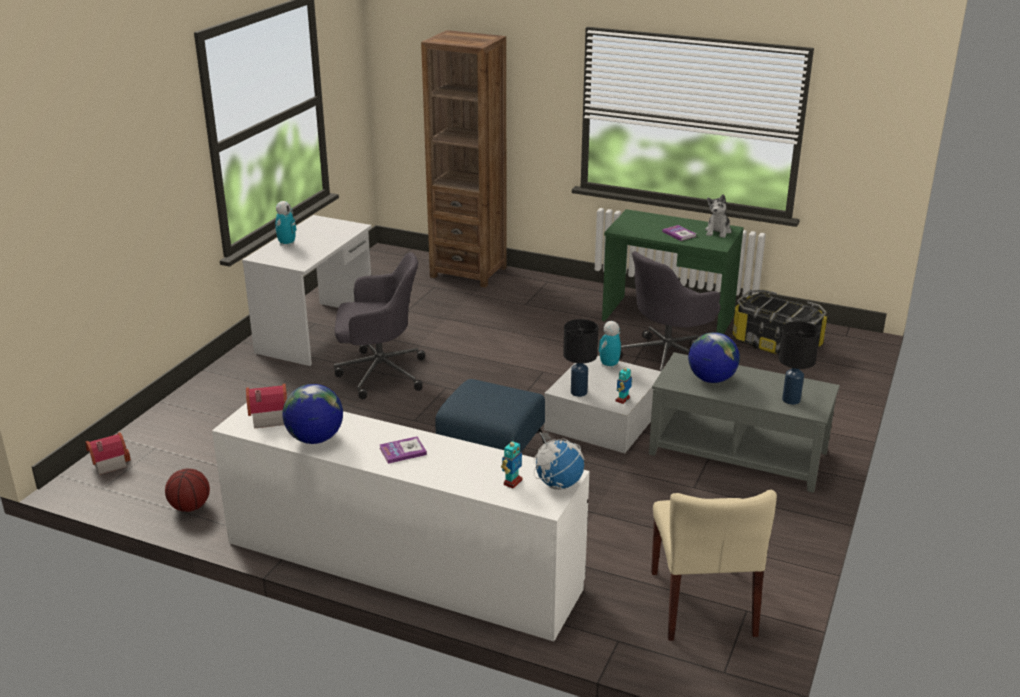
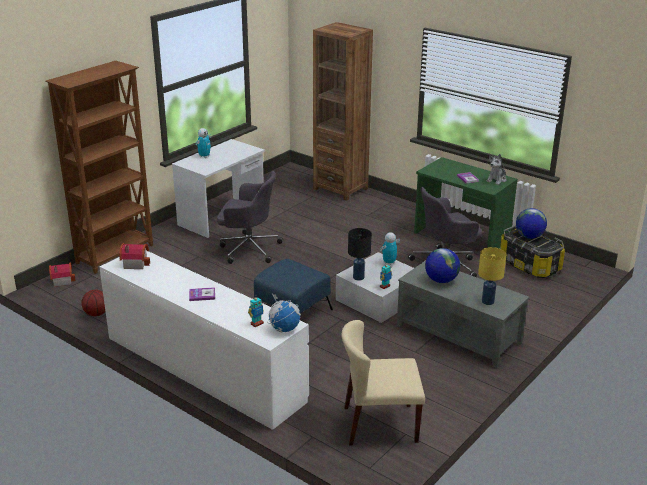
camera: 15 degrees right, 0 degrees up
(178, 409) = (116, 254): none -> brown bookcase
(315, 439) = (155, 280): globe -> globe (529, 236)
(703, 604) = (379, 424): beige chair -> beige chair turned 75 degrees clockwise
(791, 400) = (488, 301): black table lamp -> yellow table lamp

